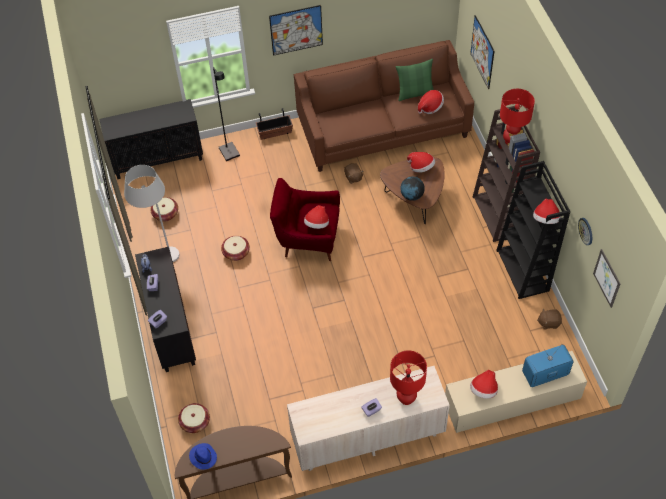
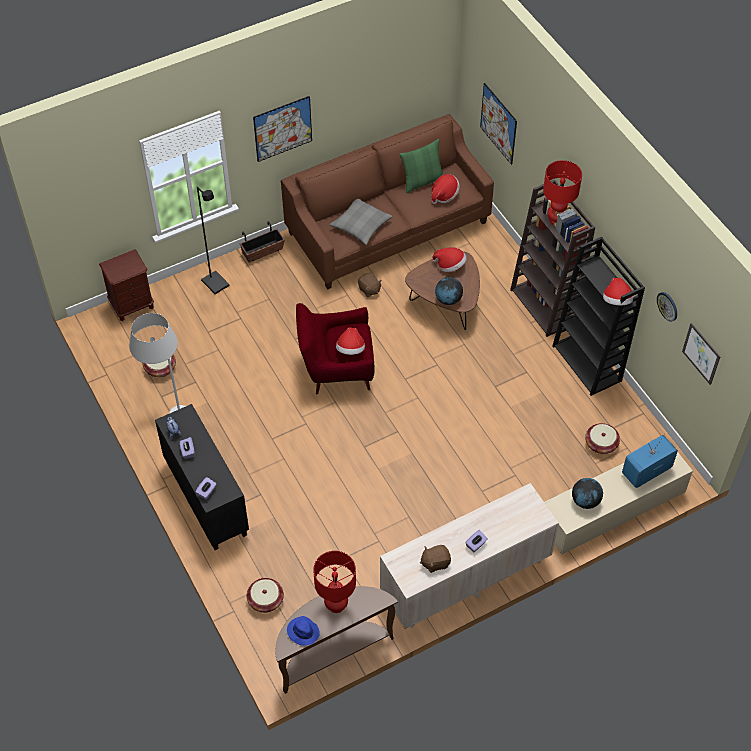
camera: 15 degrees left, 0 degrees up
(158, 159) = (132, 305): black cabinet -> brown nightstand
(236, 253) = (257, 399): basket -> basket (601, 444)
(353, 122) = (361, 225): none -> grey pillow
(406, 398) = (510, 524): red table lamp -> red table lamp (336, 605)
(483, 390) = (585, 501): hat -> globe
(548, 323) = (630, 416): brown plush toy -> brown plush toy (435, 562)

